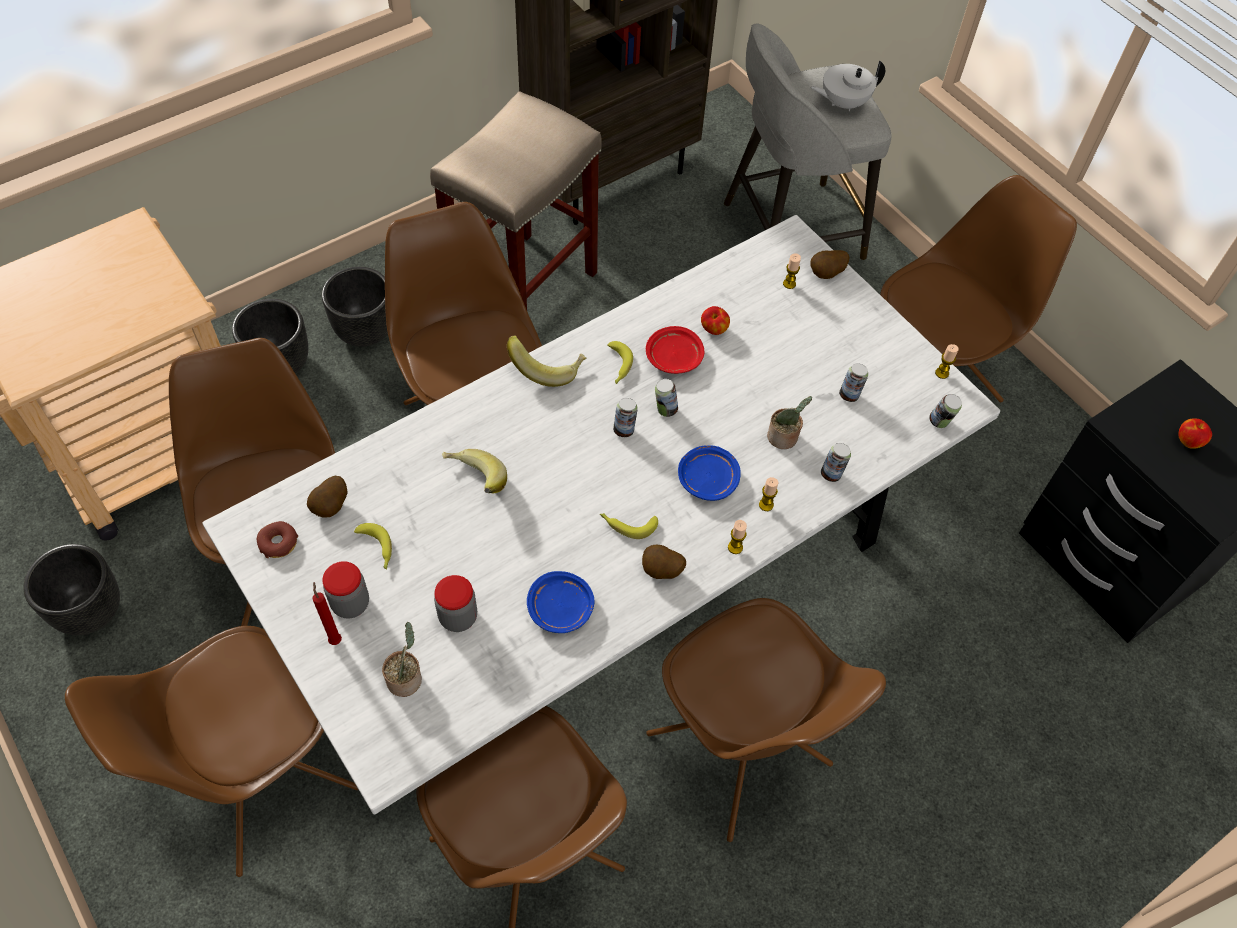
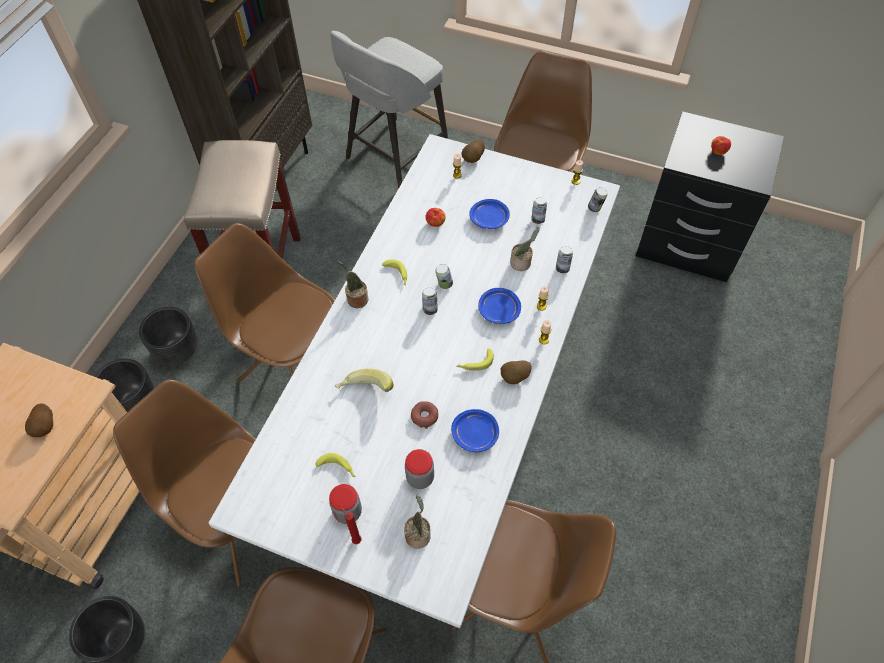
camera: 30 degrees left, 0 degrees up
(278, 543) = (271, 504): donut -> donut (424, 416)
(331, 507) = (288, 461): potato -> potato (46, 427)
(547, 368) = (356, 299): banana -> potted plant
(674, 358) = (425, 252): red plate -> none
(740, 752) = (584, 462): brown chair -> none
(787, 360) = (489, 219): none -> blue plate
(843, 103) = (403, 58): white teapot -> none

